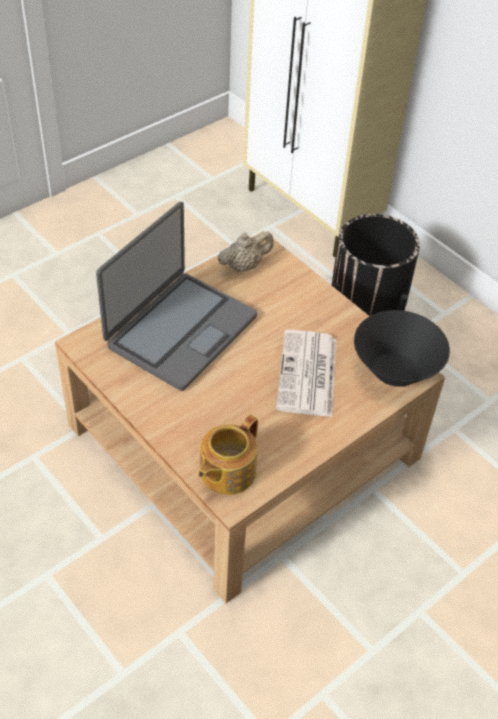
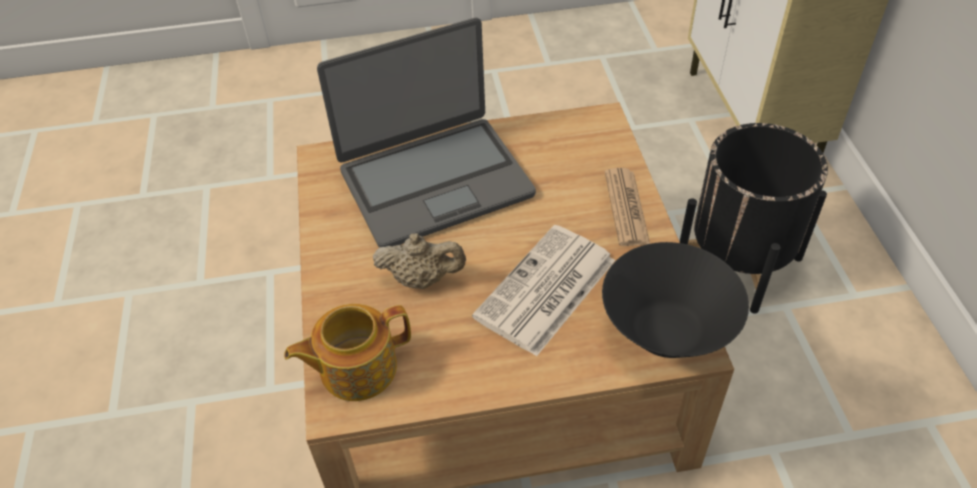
camera: 35 degrees right, 0 degrees up
(244, 266) = (565, 134): beige teapot -> beige teapot (422, 279)
(319, 302) = (626, 207): none -> newspaper

